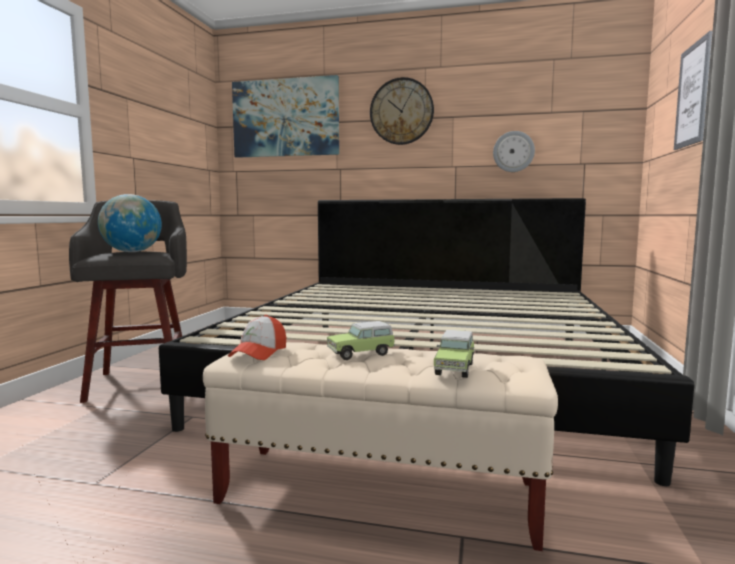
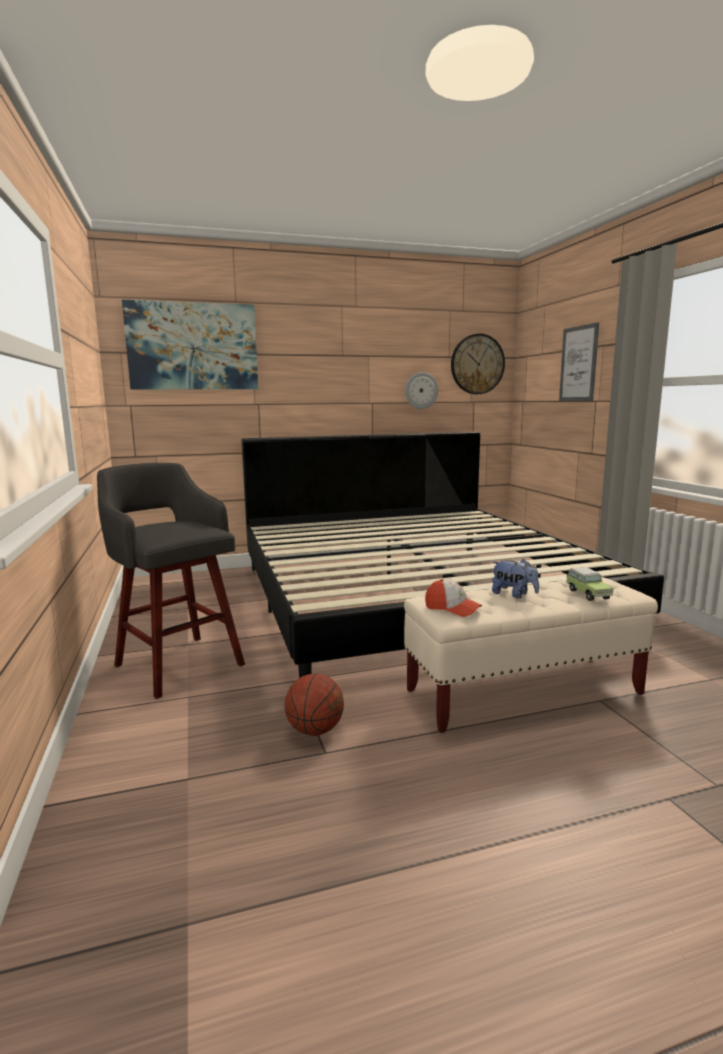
camera: 30 degrees left, 5 degrees up
(124, 462) = (315, 730): none -> basketball
(132, 252) = (176, 527): globe -> none
(259, 353) = (452, 608): cap -> cap turned 45 degrees counterclockwise
(363, 354) = (513, 594): toy car -> plush toy
(401, 111) = (321, 348): wall clock -> wall clock (477, 364)

